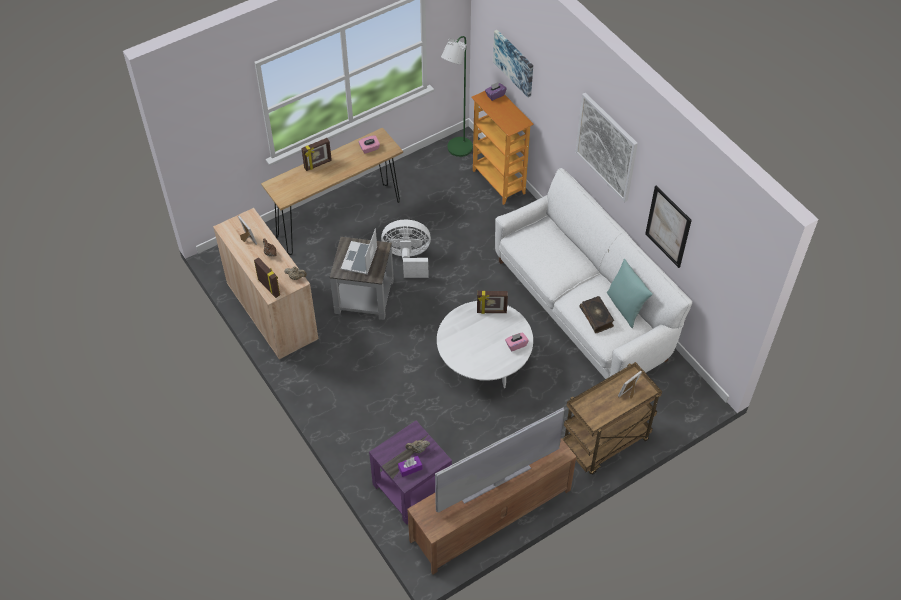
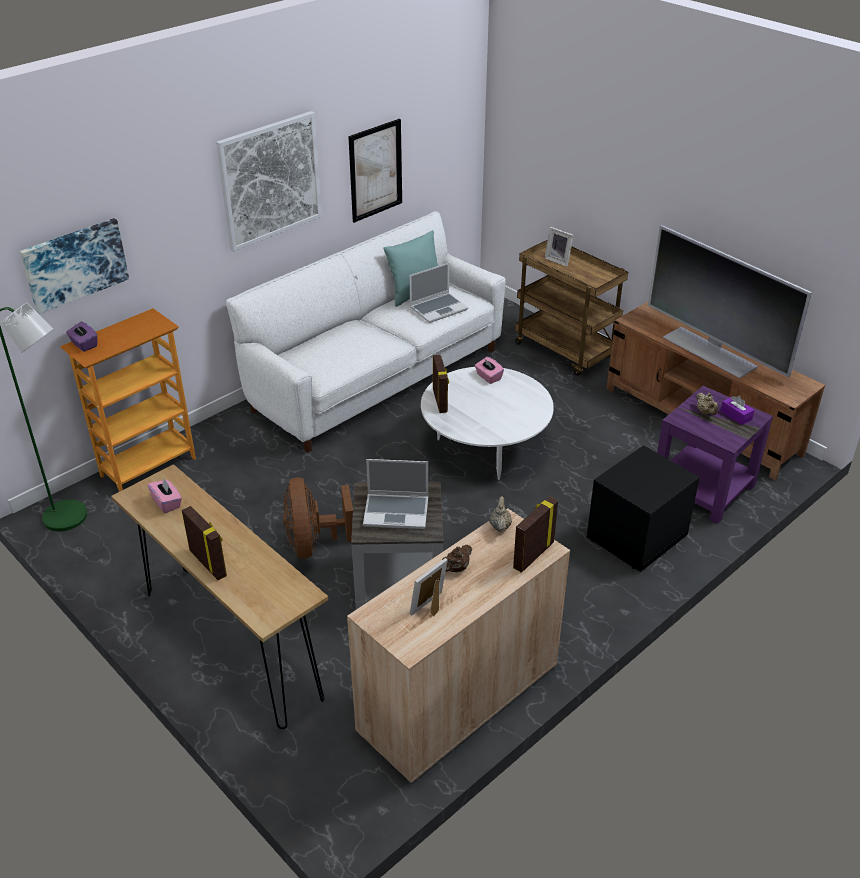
camera: 100 degrees left, 15 degrees down
(371, 431) = (637, 537): none -> black nightstand
(408, 259) = (313, 544): white fan -> brown fan
(597, 317) = (438, 308): book -> laptop

